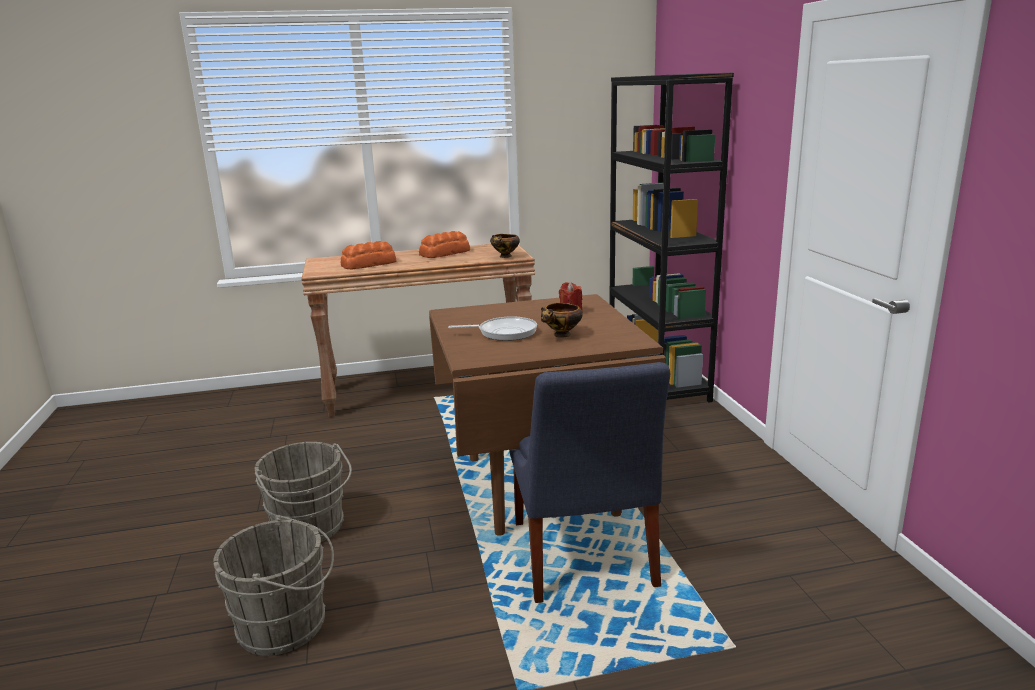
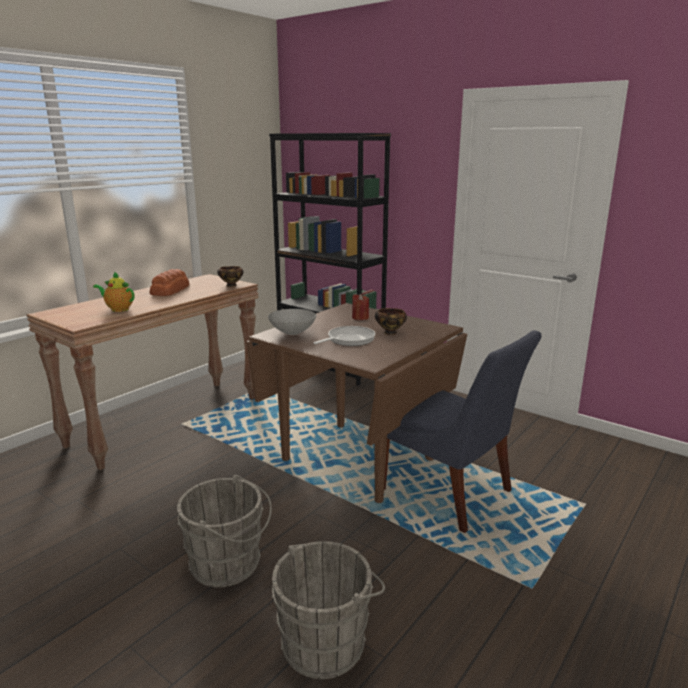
camera: 40 degrees left, 0 degrees up
(369, 264) = (118, 309): bread -> teapot
(471, 314) = (292, 332): none -> grey bowl

